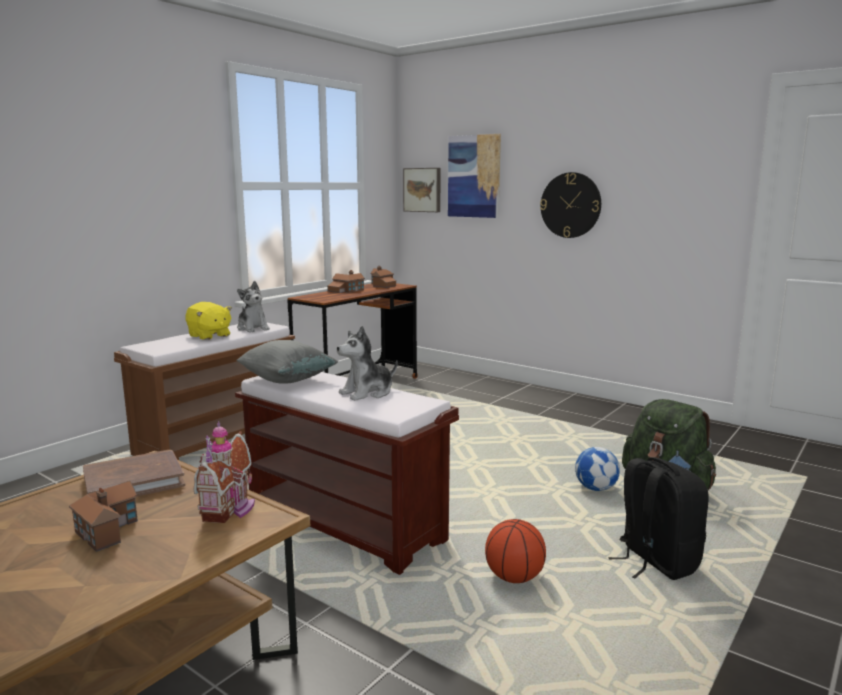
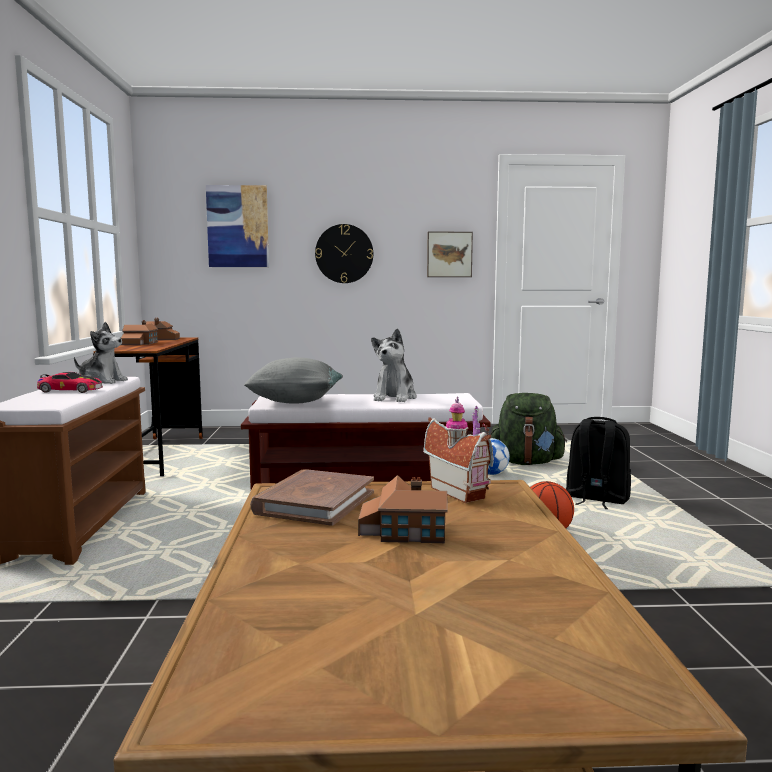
camera: 40 degrees left, 5 degrees down
(209, 336) = (70, 390): yellow plush toy -> toy car
(423, 190) = (173, 240): picture -> picture (449, 254)

